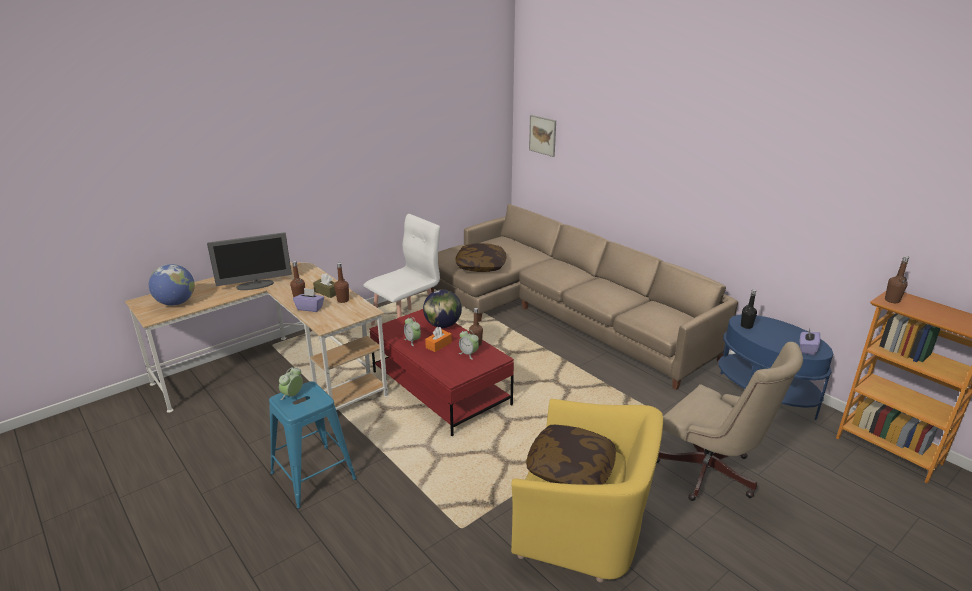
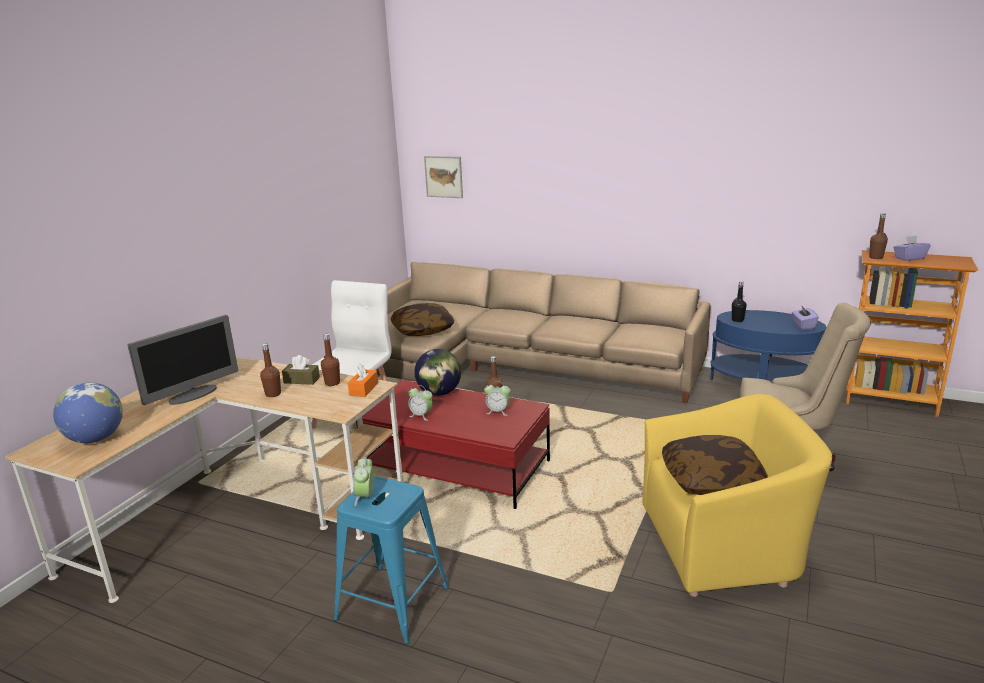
camera: 25 degrees left, 5 degrees down
(310, 308) = (299, 400): purple tissue box -> purple tissue box (909, 258)
(438, 345) = (455, 412): orange tissue box -> orange tissue box (364, 389)

